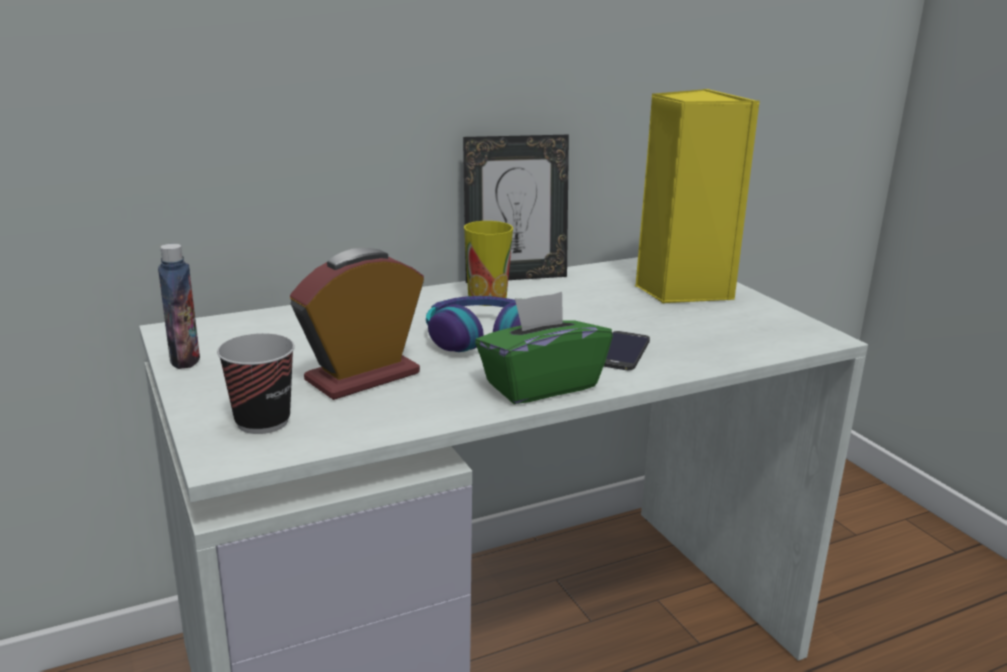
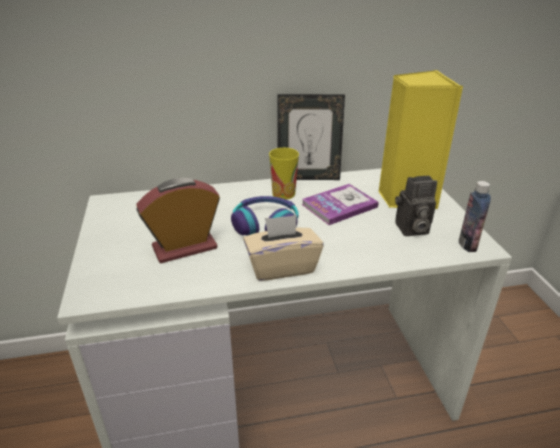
camera: 15 degrees right, 10 degrees up
(185, 360) = (99, 223): bottle -> bottle (467, 245)
(262, 422) = (116, 275): cup -> none
(540, 385) = (282, 267): green tissue box -> beige tissue box
(585, 307) = (339, 205): none -> book
(622, 351) = (344, 245): phone -> none
(710, 325) = (411, 229): none -> camera

